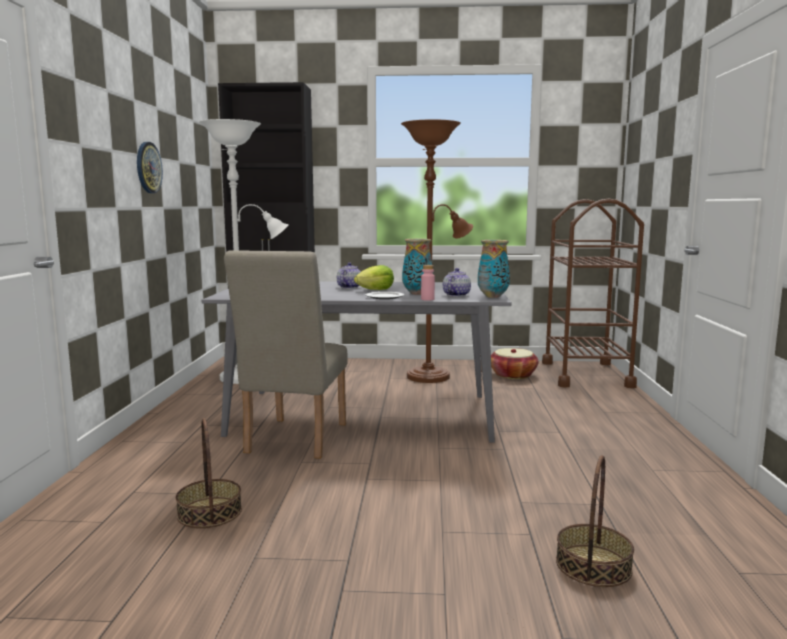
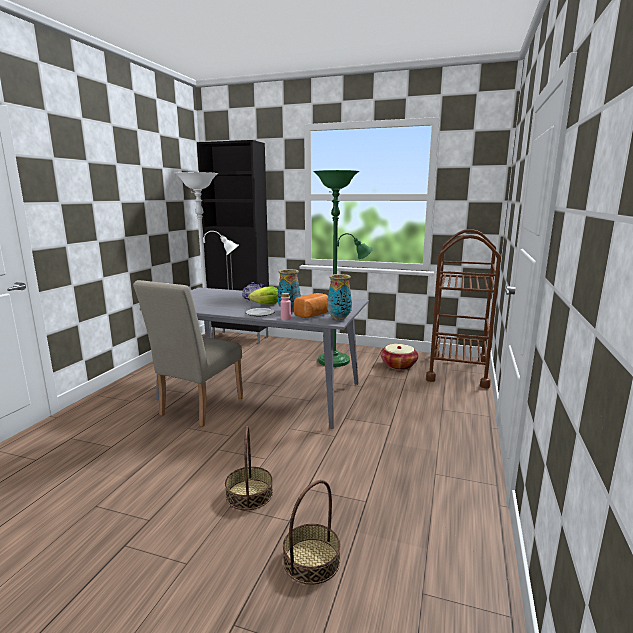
camera: 15 degrees right, 5 degrees up
(148, 167) = (130, 209): wall clock -> none
(209, 512) = (99, 462): basket -> basket (249, 494)
(432, 376) = (338, 360): brown floor lamp -> green floor lamp
(456, 295) = (314, 314): teapot -> bread

